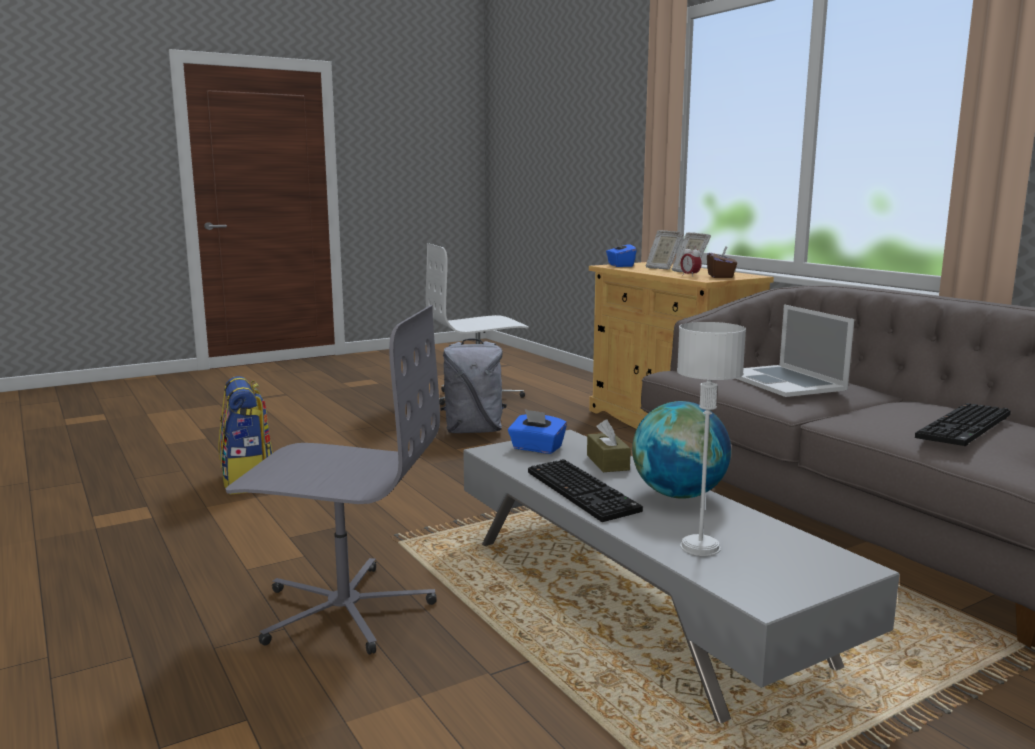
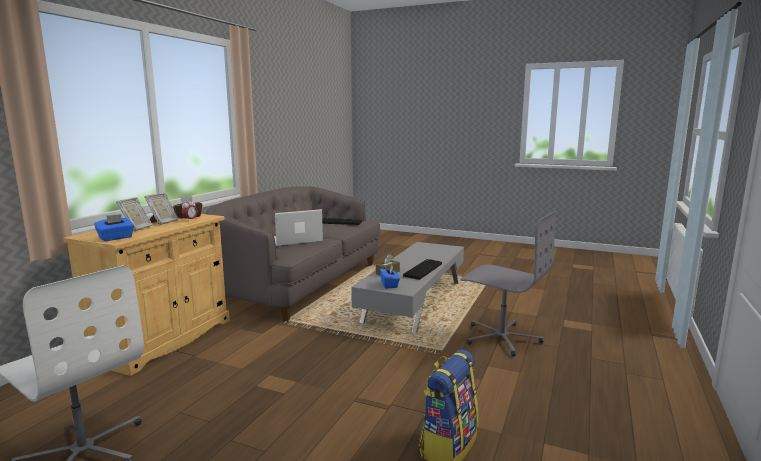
camera: 125 degrees left, 0 degrees up
(344, 609) = (501, 338): grey office chair -> grey office chair turned 150 degrees clockwise
(474, 430) = (228, 404): grey backpack -> none
(679, 495) = (403, 260): globe -> none
(700, 547) = (437, 254): grey table lamp -> none
(784, 381) = (295, 239): laptop -> laptop turned 150 degrees counterclockwise

